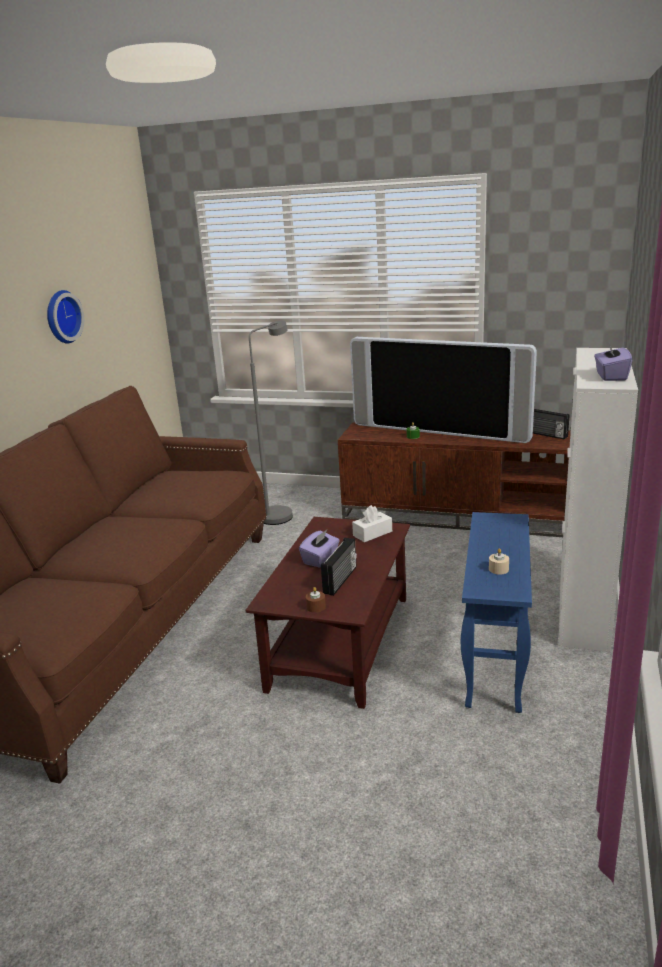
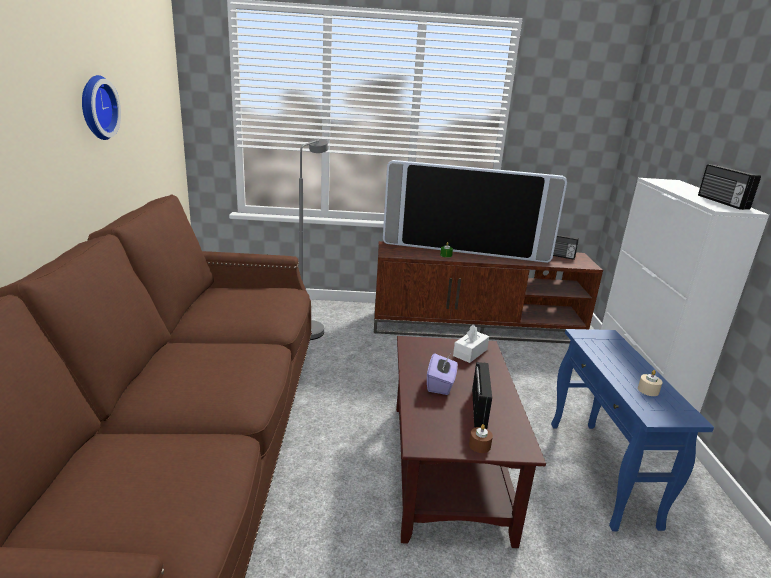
camera: 20 degrees left, 0 degrees up
(610, 376) = (721, 202): purple tissue box -> radio

